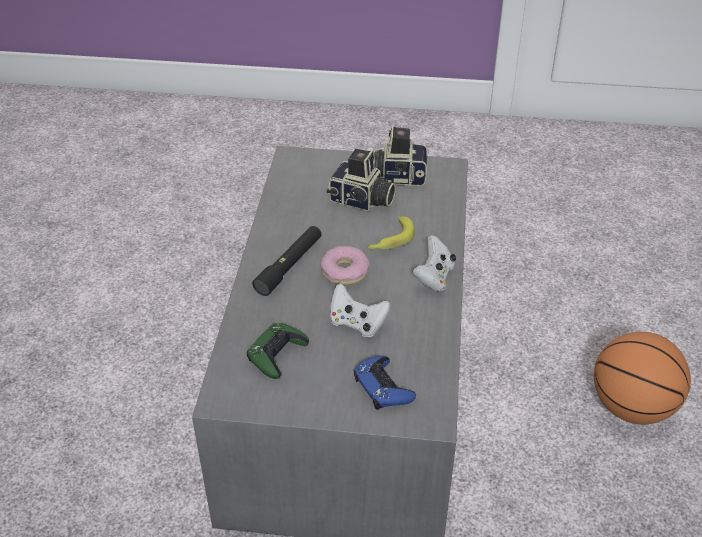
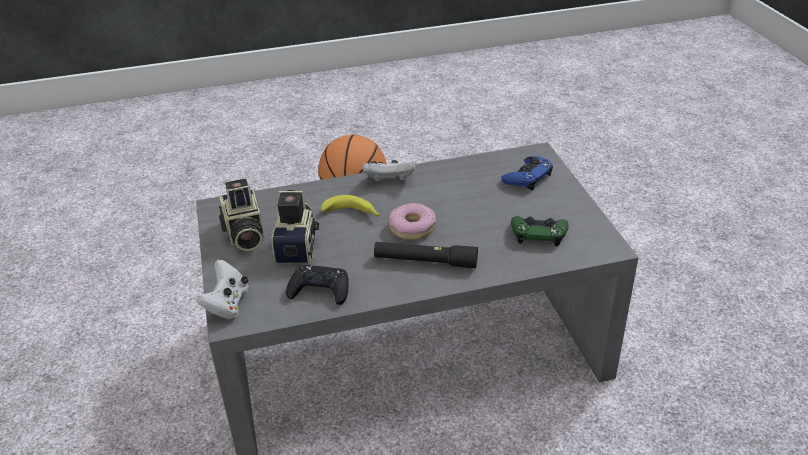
camera: 110 degrees left, 5 degrees down
(294, 201) = (320, 290): none -> black game controller
(357, 324) = (472, 204): white game controller -> white game controller (227, 304)

